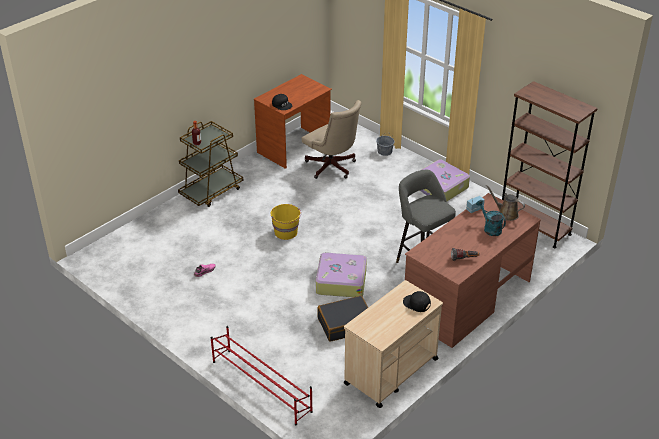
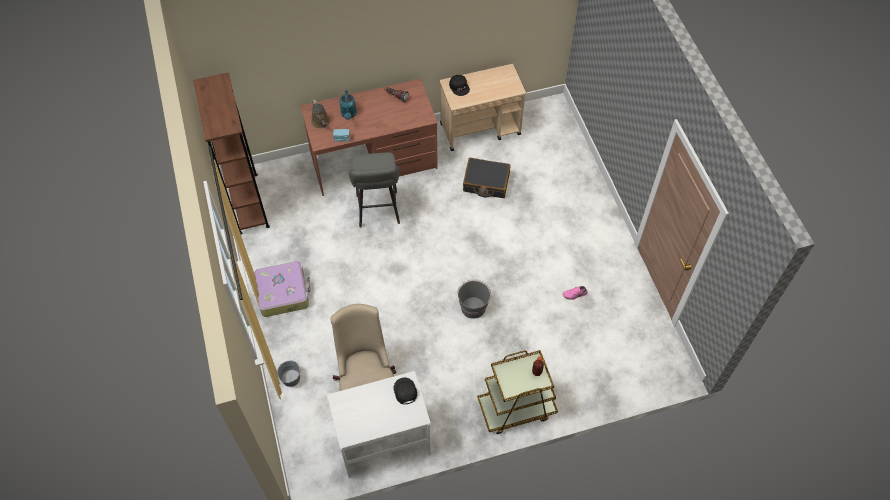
camera: 150 degrees left, 20 degrees up
(261, 386) = (582, 160): red shoe rack -> none
(286, 232) = (473, 307): yellow bucket -> grey bucket
(294, 147) = (383, 440): brown desk -> white desk
(341, 281) = (460, 226): suitcase -> none

